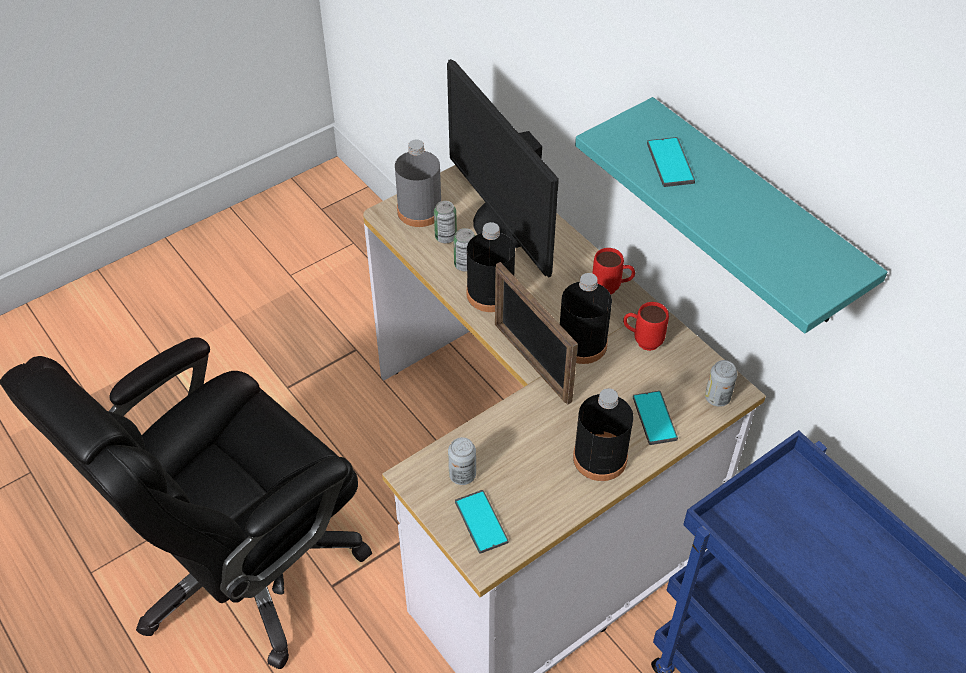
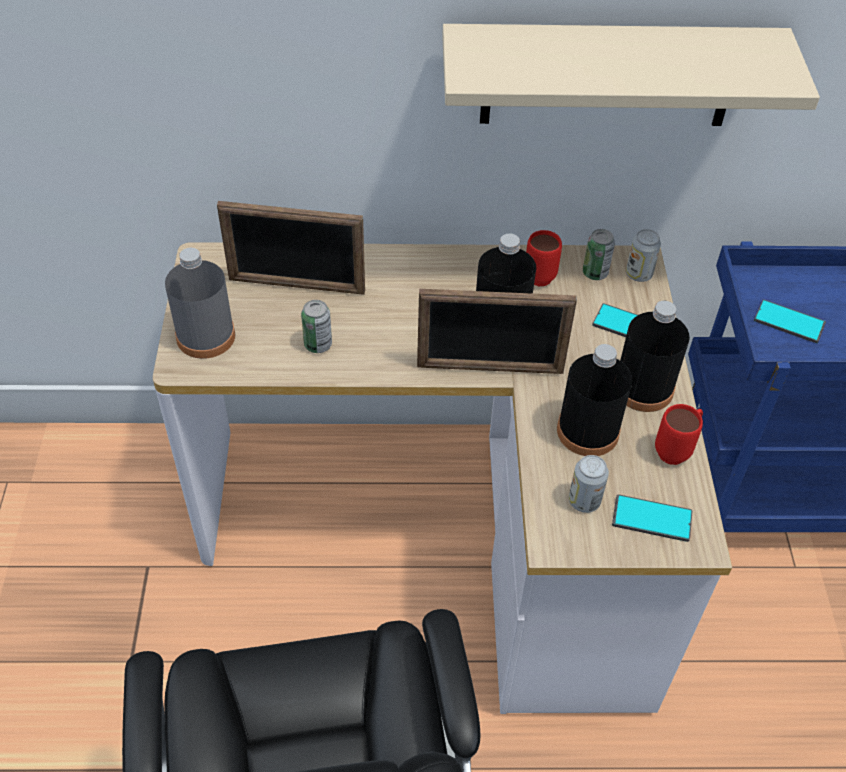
camera: 55 degrees left, 0 degrees up
(445, 237) = (264, 337): can -> can (595, 273)
(490, 294) = (375, 348): black bottle -> black bottle (587, 431)
(505, 224) = (296, 286): monitor -> picture frame
(611, 289) = (454, 264): red mug -> red mug (676, 450)
(670, 163) = (547, 60): phone -> phone (789, 322)
(752, 216) = (608, 75): turquoise shelf -> beige shelf

